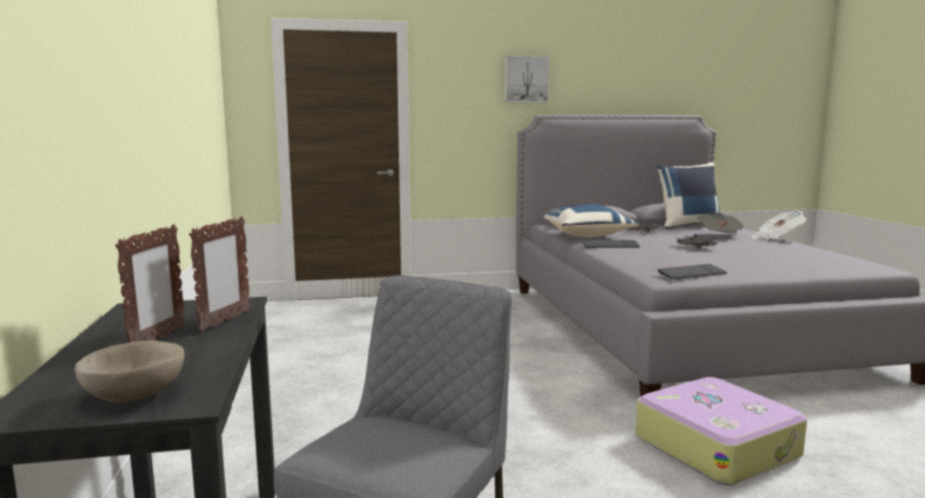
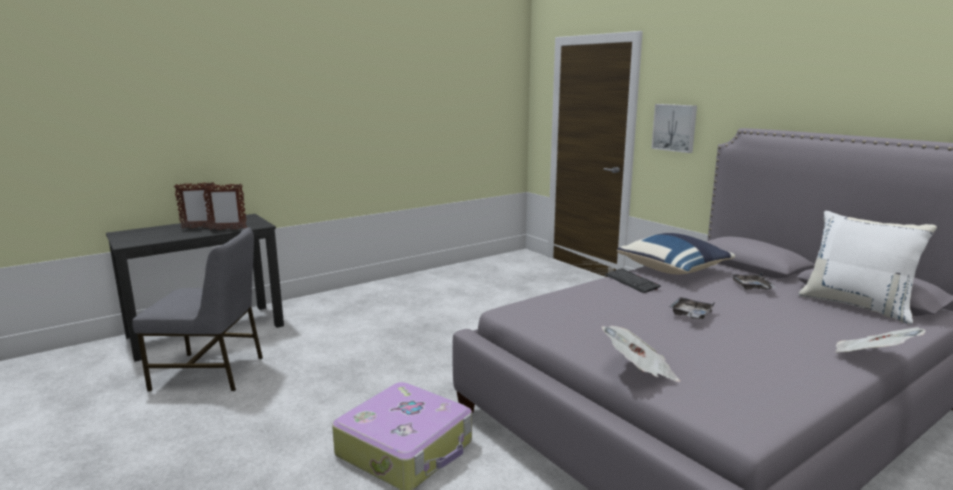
camera: 65 degrees right, 5 degrees up
(136, 395) = (135, 238): beige bowl -> none
(526, 79) = (745, 86): picture -> picture (675, 127)
(688, 226) = (856, 305): blue pillow -> white pillow
(692, 273) = (538, 319): keyboard -> none
(720, 236) = (809, 324): newspaper -> newspaper (639, 371)

